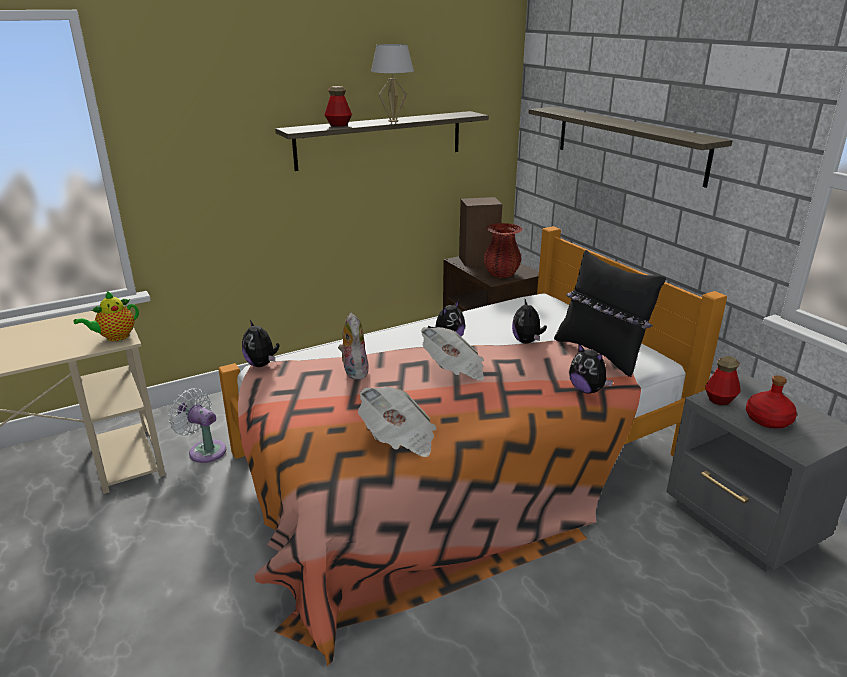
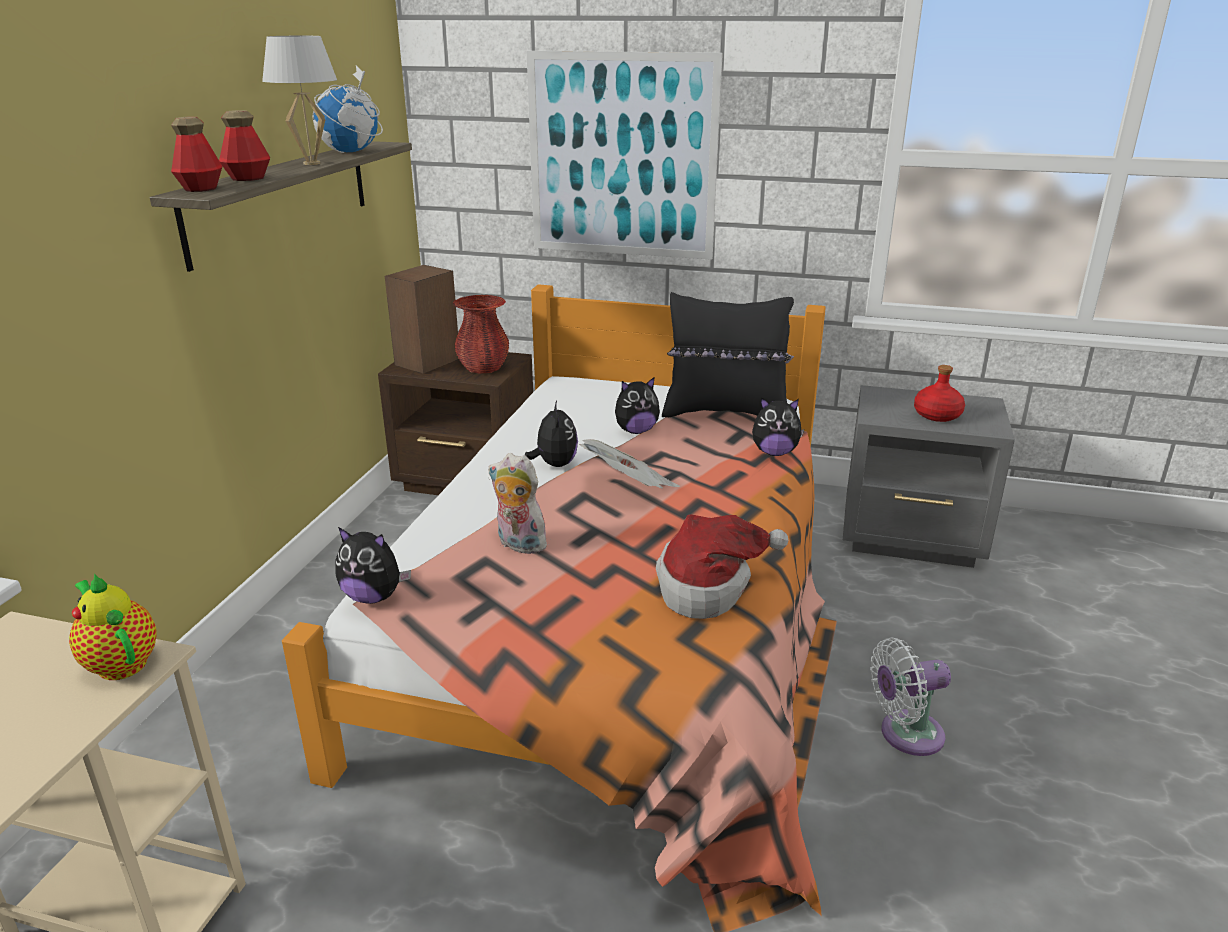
camera: 45 degrees left, 0 degrees up
(115, 337) = (120, 662): teapot -> teapot turned 135 degrees clockwise
(204, 450) = (259, 809): white fan -> white fan (905, 734)
(399, 439) = (709, 587): newspaper -> hat
(435, 117) = (351, 152): none -> globe
(527, 341) = (636, 431): plush toy -> plush toy turned 60 degrees counterclockwise
(628, 144) = (622, 157): shelf -> picture
(720, 400) = (883, 414): bottle -> bottle (201, 189)

